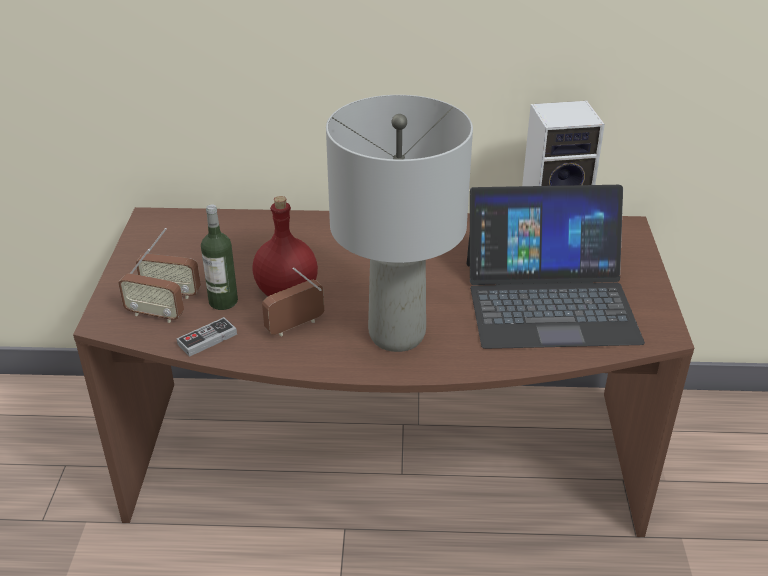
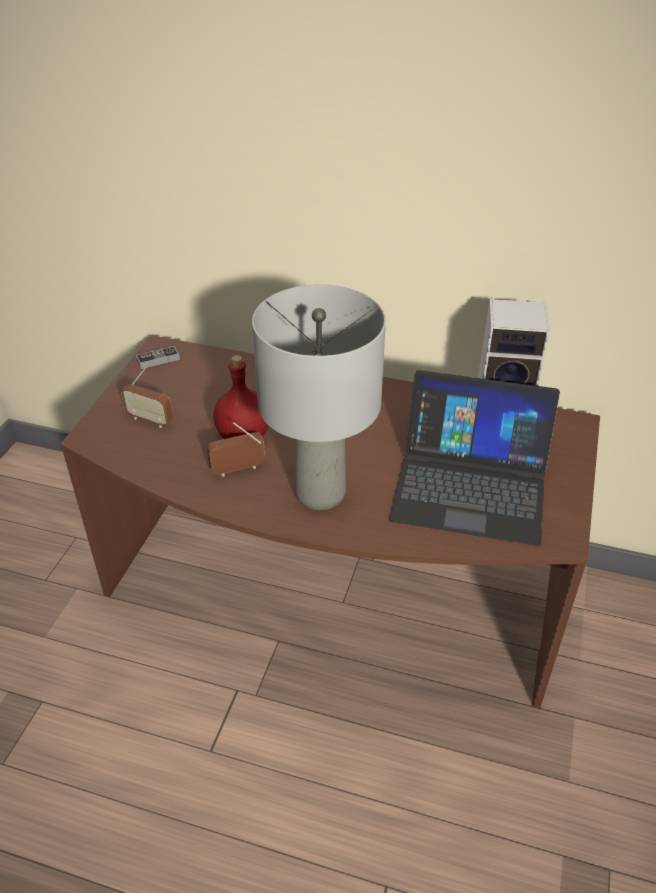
camera: 15 degrees right, 5 degrees up
(155, 315) = (129, 438): radio -> none
(207, 339) = (162, 468): game controller -> game controller (158, 359)
(223, 301) = (188, 435): bottle -> none

